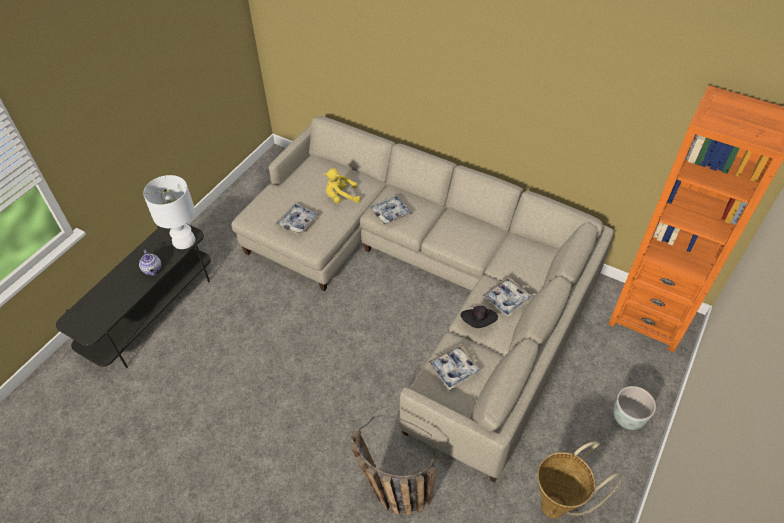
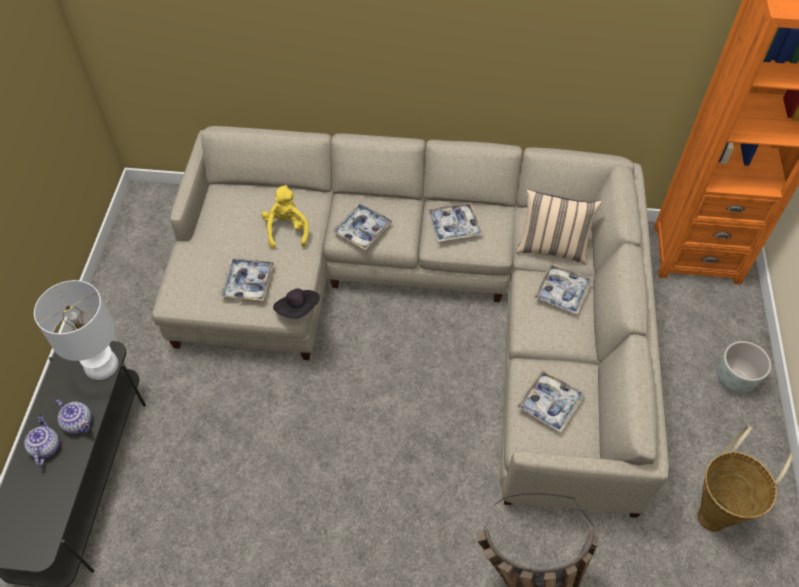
camera: 25 degrees left, 5 degrees up
(127, 276) = (46, 447): none -> teapot
(341, 197) = (287, 230): yellow plush toy -> yellow plush toy turned 120 degrees clockwise
(454, 230) = (454, 226): none -> tray
(478, 322) = (545, 333): black hat -> black hat (298, 309)
(518, 268) = (552, 248): none -> beige pillow

